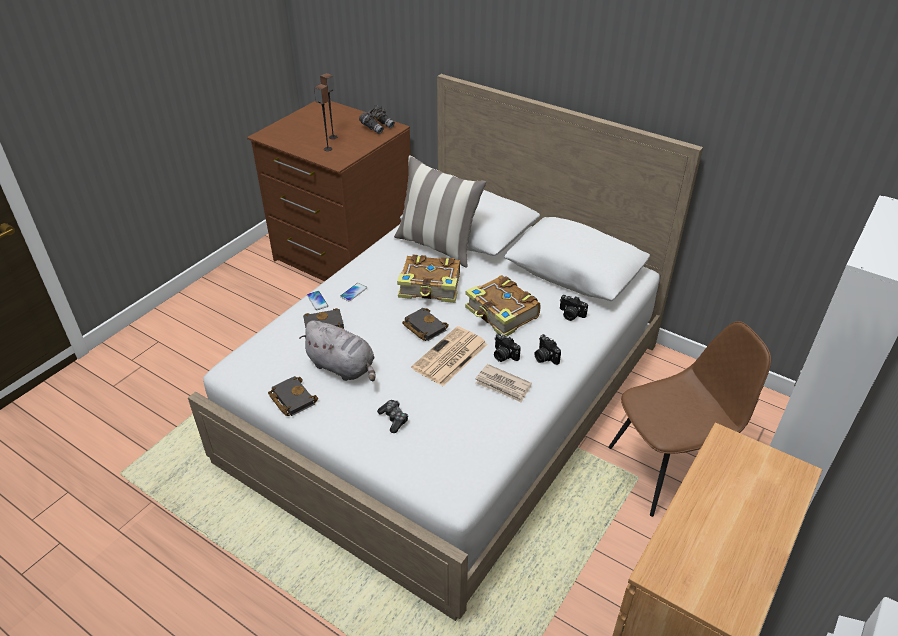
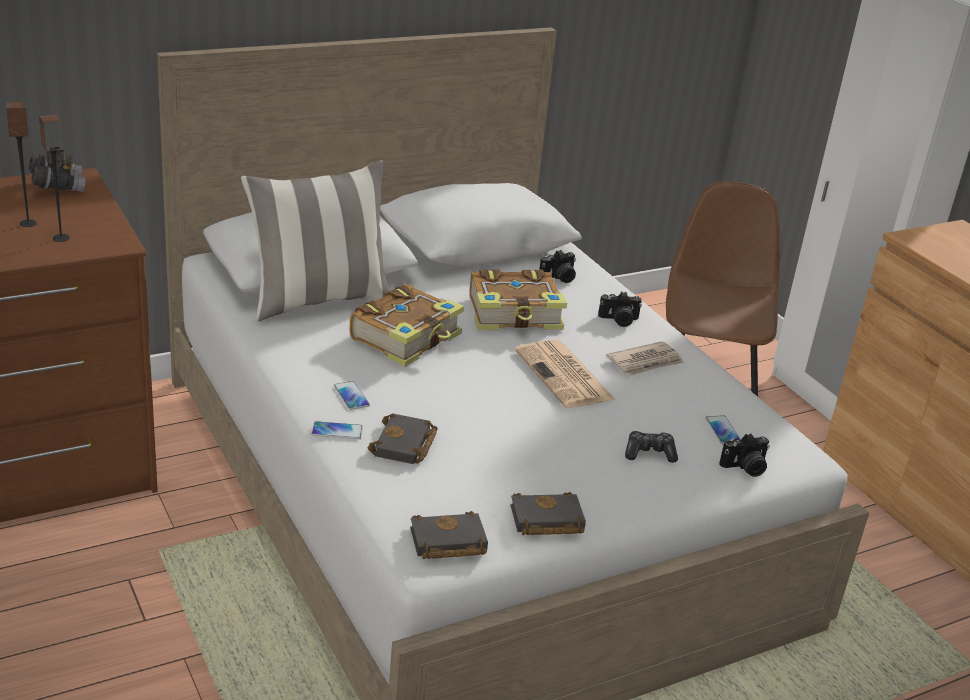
camera: 65 degrees left, 10 degrees down
(343, 367) = (514, 458): grey plush toy -> none
(423, 327) = (487, 372): black book -> black book (446, 543)
(450, 445) = (722, 431): none -> phone
(503, 355) = (593, 342): camera -> camera (745, 468)

